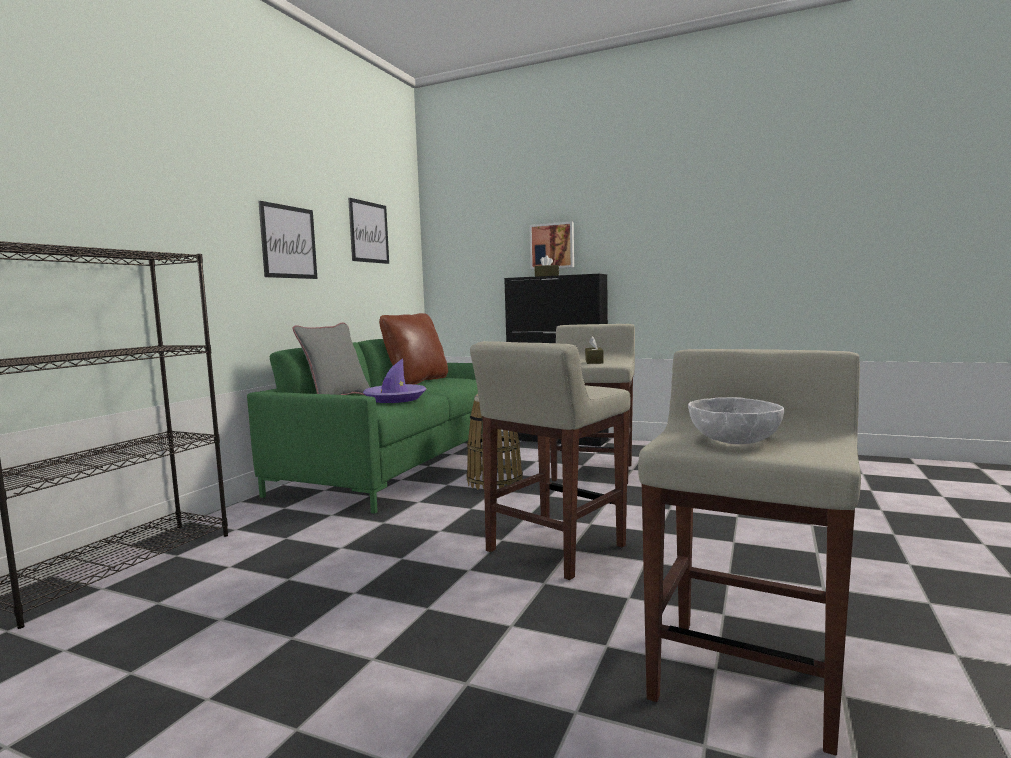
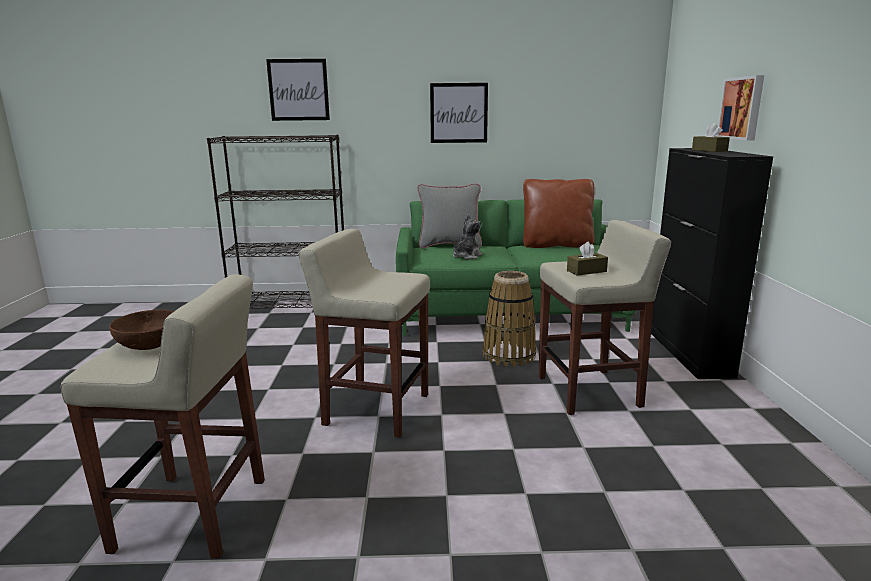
camera: 65 degrees right, 10 degrees up
(369, 232) = (566, 93): picture -> picture (298, 90)
(395, 399) = (466, 256): purple hat -> plush toy
(733, 441) = (150, 344): white bowl -> brown bowl

